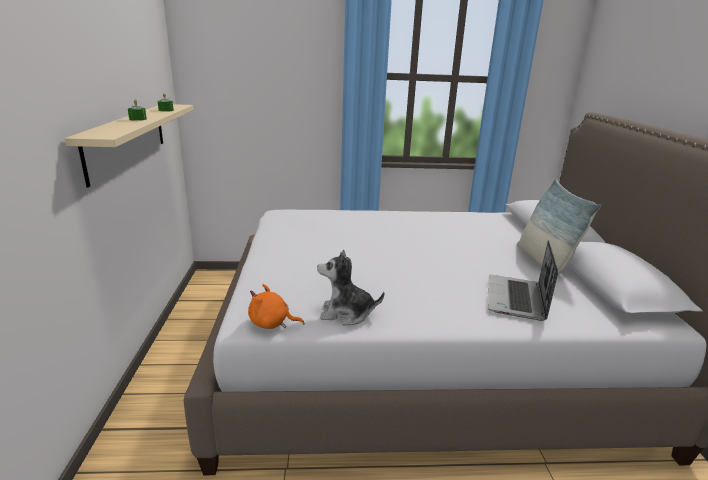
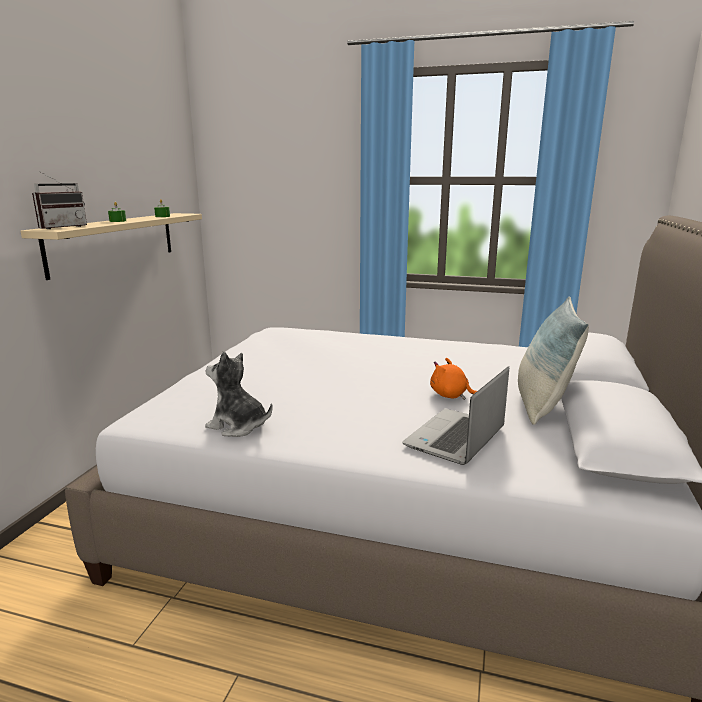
camera: 20 degrees right, 5 degrees down
(102, 131) = (61, 227): none -> radio
(272, 323) = (156, 424): orange plush toy -> orange plush toy (451, 396)

